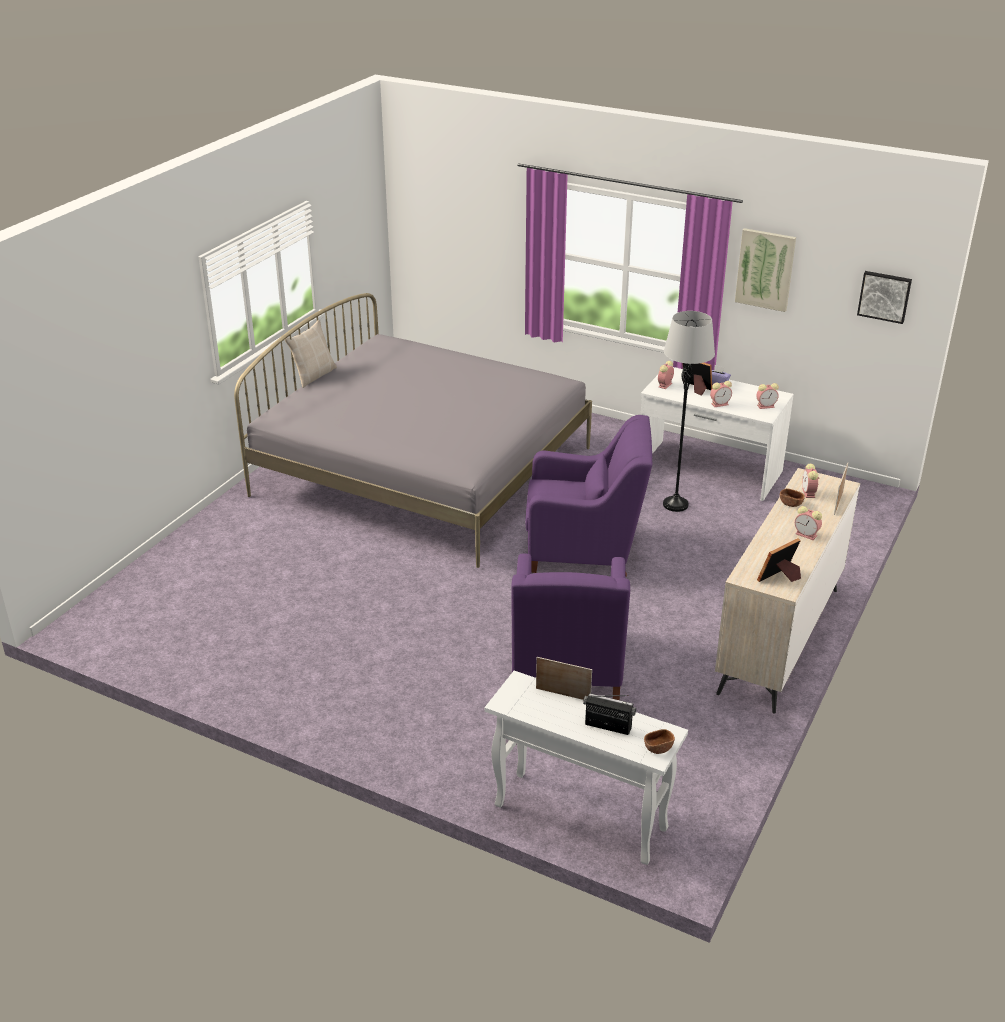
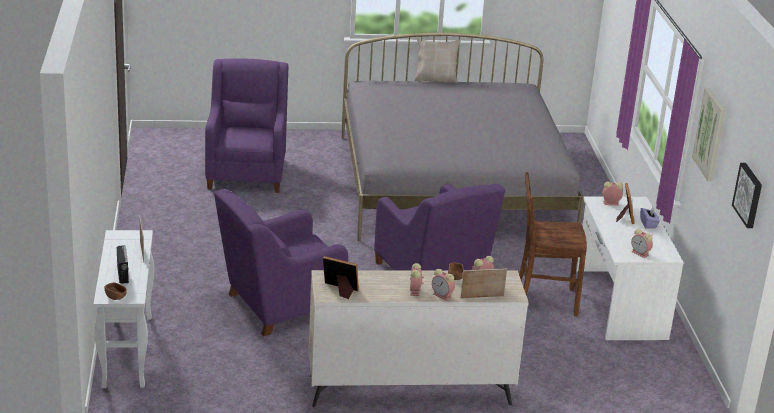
camera: 55 degrees right, 5 degrees down
(253, 586) = (247, 172): none -> purple armchair
(675, 504) = (544, 300): grey floor lamp -> brown chair
(720, 404) = (613, 232): alarm clock -> alarm clock (443, 296)

